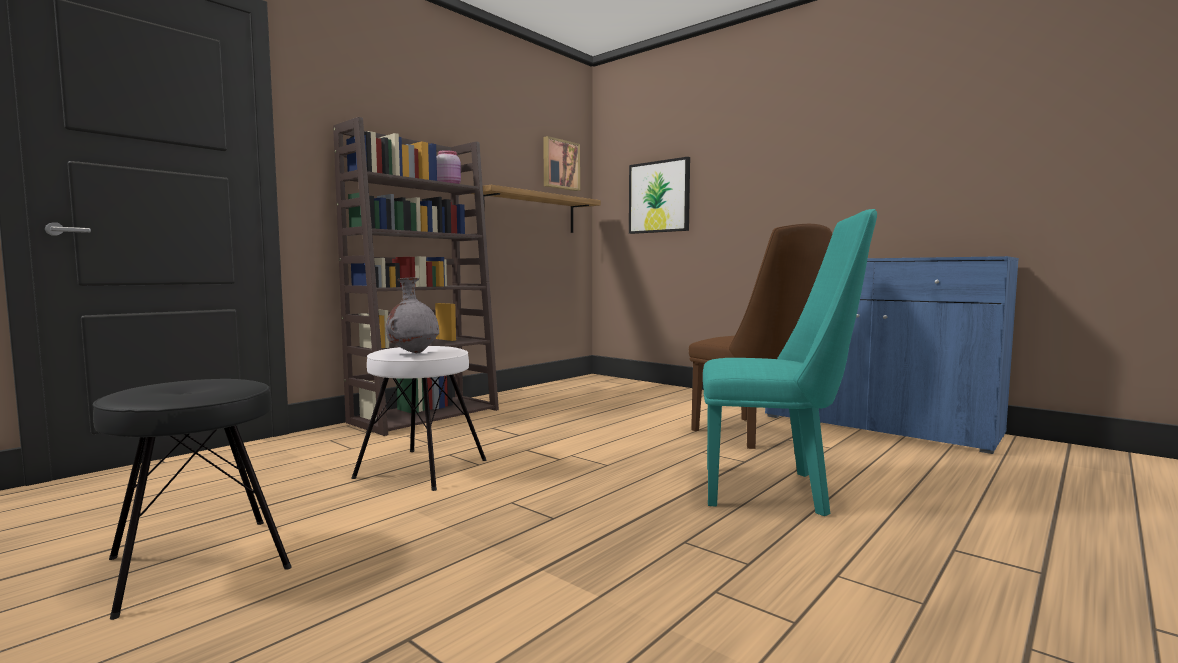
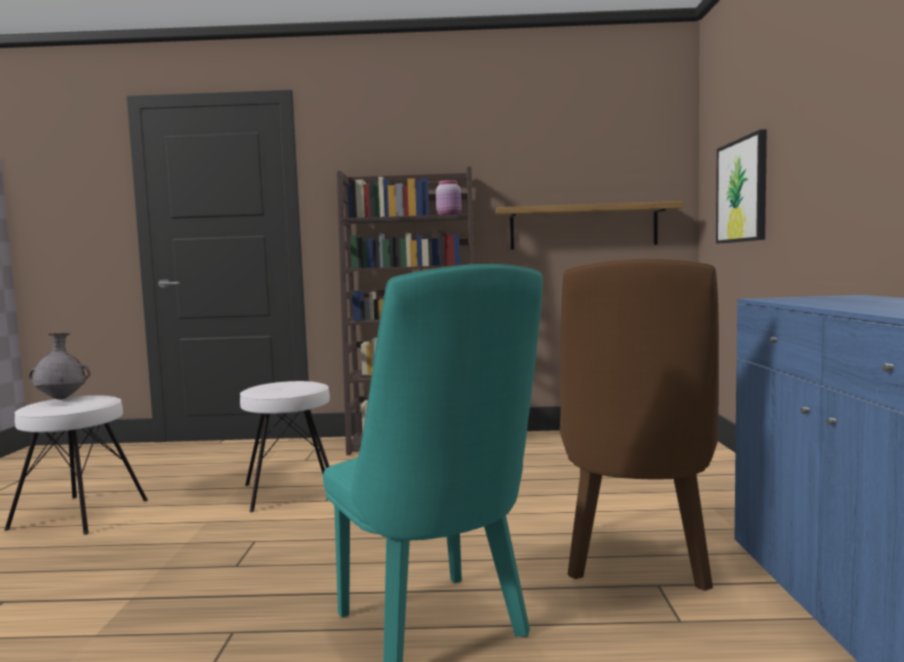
camera: 50 degrees right, 0 degrees up
(197, 563) = (79, 514): black stool -> white stool
(414, 353) = (265, 389): grey vase -> grey vase (62, 398)
(560, 164) = (634, 162): picture -> none

